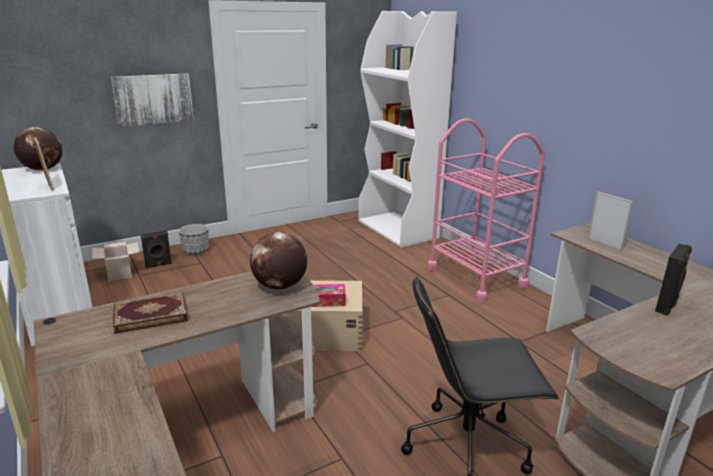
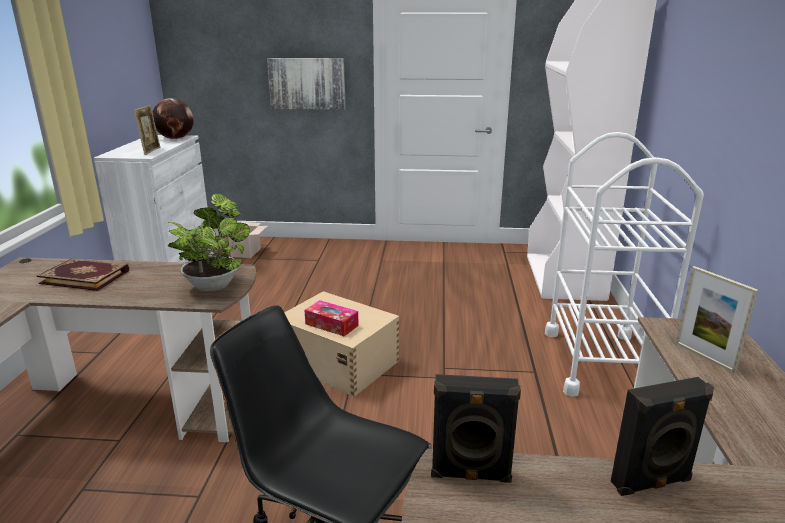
camera: 35 degrees right, 0 degrees up
(158, 265) = (283, 253): black speaker -> black speaker (470, 475)
(196, 251) = (328, 248): planter -> none
(279, 286) = (214, 284): globe -> potted plant
(476, 277) = (600, 362): pink cart -> white cart
(604, 244) = (704, 357): picture frame -> picture frame turned 150 degrees clockwise

